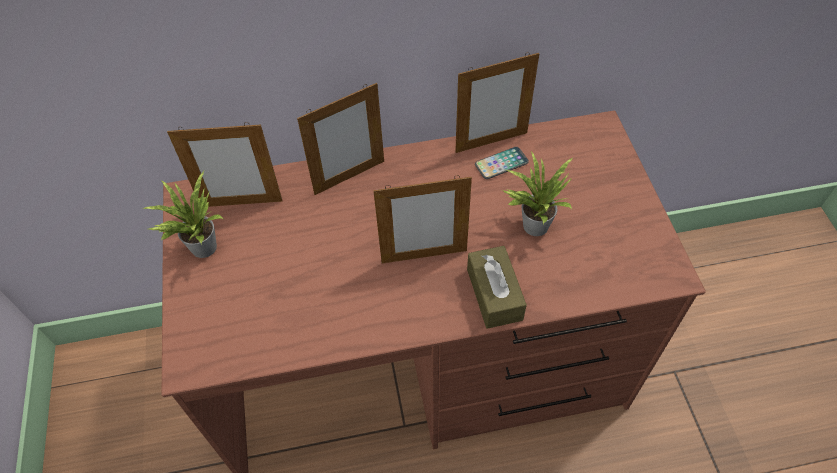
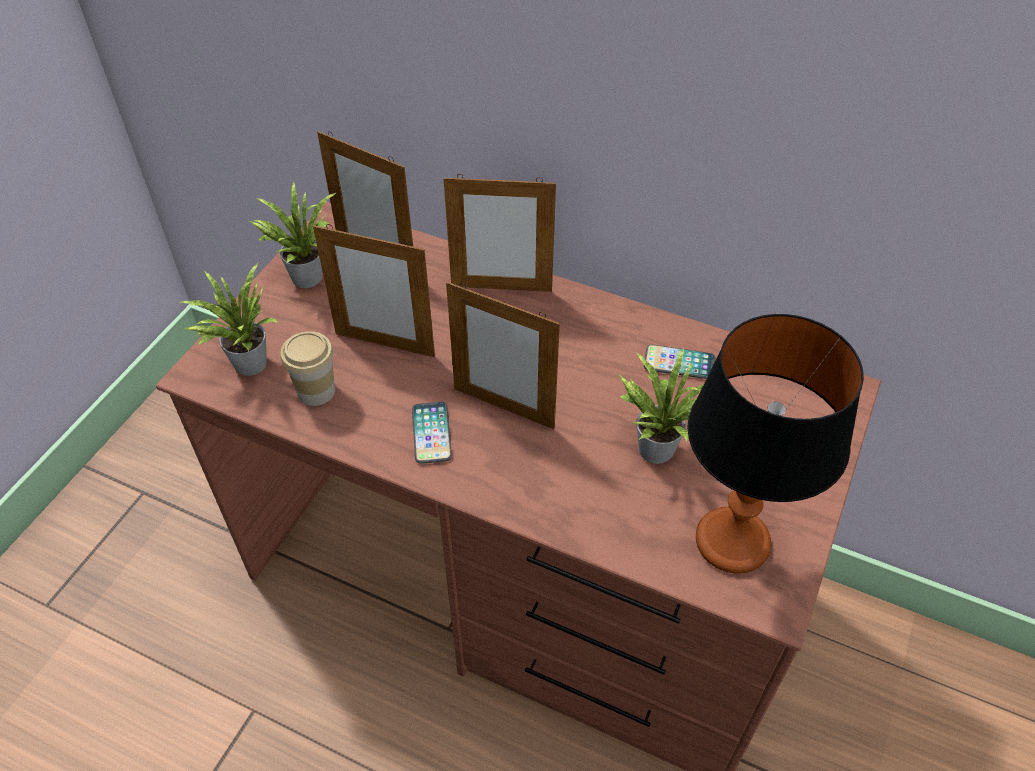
camera: 35 degrees right, 5 degrees down
(217, 335) = (246, 362): none -> potted plant
(289, 323) = (316, 391): none -> cup
(394, 301) = (431, 433): none -> phone
(491, 142) = (689, 335): picture frame -> picture frame (385, 344)
(494, 294) = (541, 490): brown tissue box -> none
(622, 253) = (732, 540): none -> table lamp

